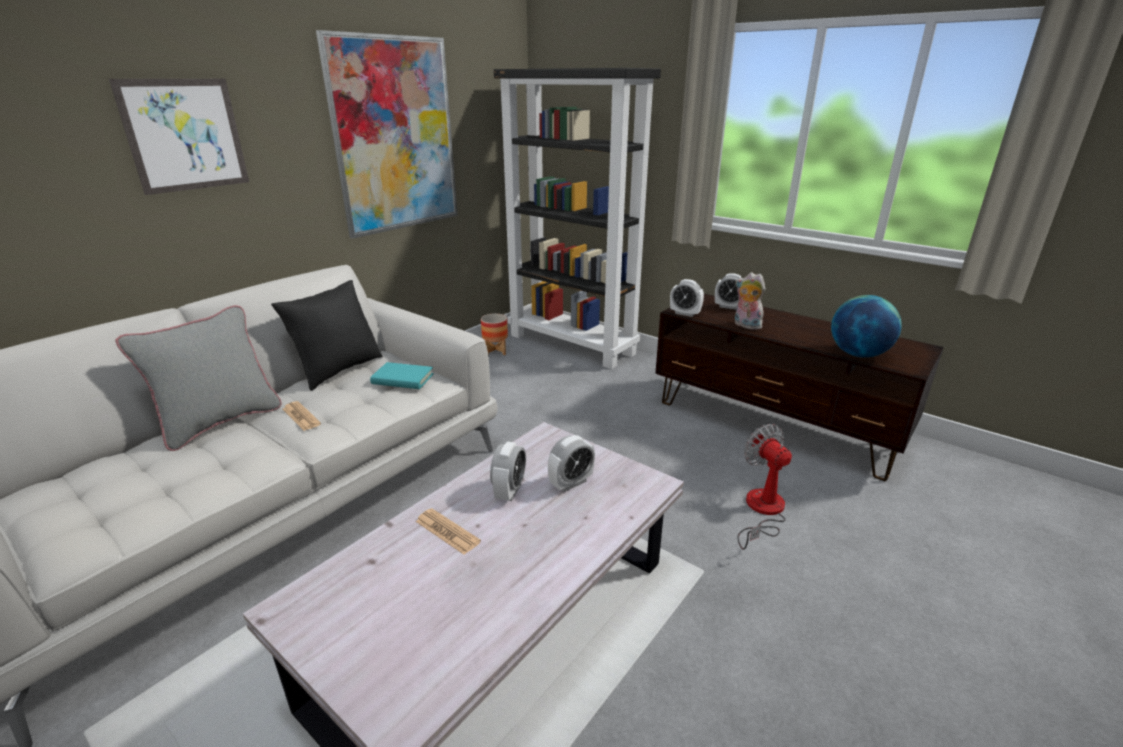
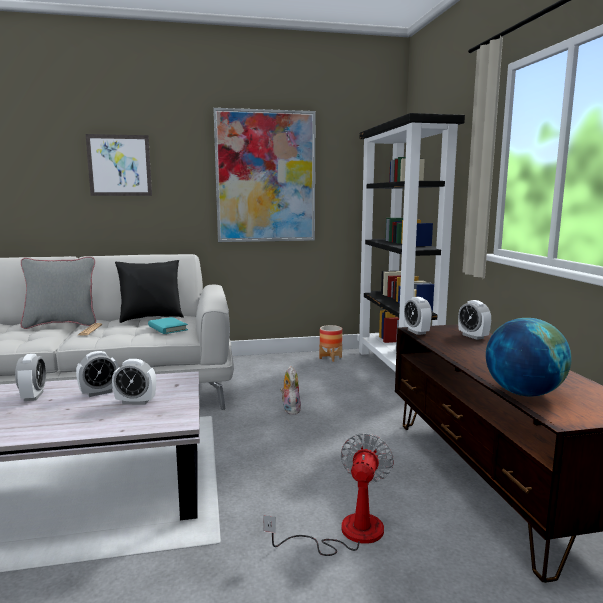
camera: 40 degrees right, 15 degrees down
(447, 532) = (33, 396): newspaper -> alarm clock
(745, 325) = (453, 349): plush toy -> plush toy (290, 409)

